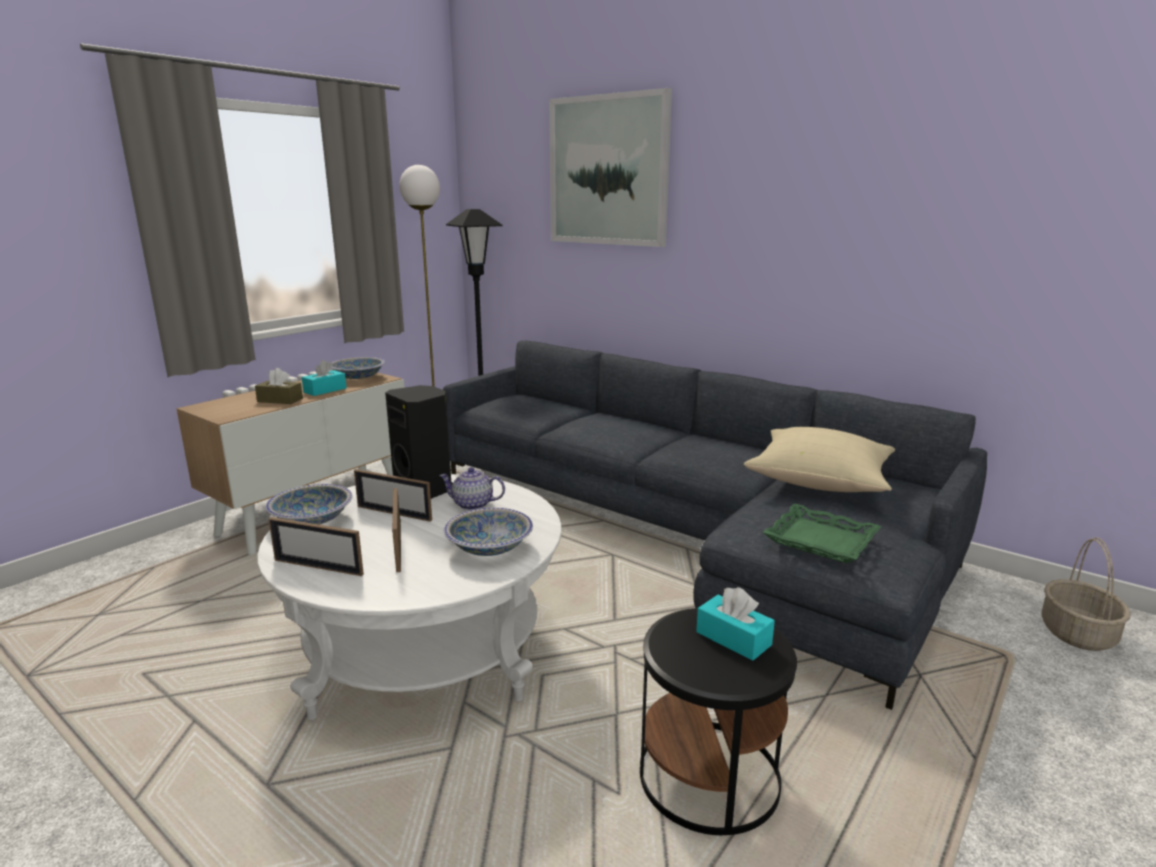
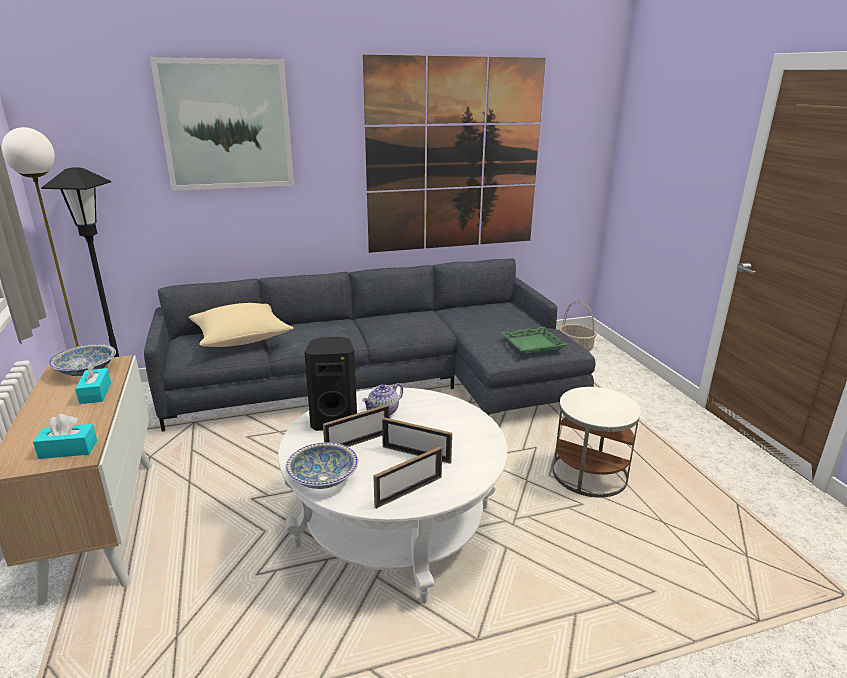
camera: 55 degrees left, 5 degrees up
(280, 400) = (81, 419): brown tissue box -> none
(489, 547) = (452, 424): bowl -> none
(709, 777) = (589, 474): black side table -> white side table
(733, 638) = (596, 398): turquoise tissue box -> turquoise tissue box (68, 449)
(821, 482) = (474, 318): beige pillow -> beige pillow (242, 339)
(896, 224) = (454, 157): none -> picture

